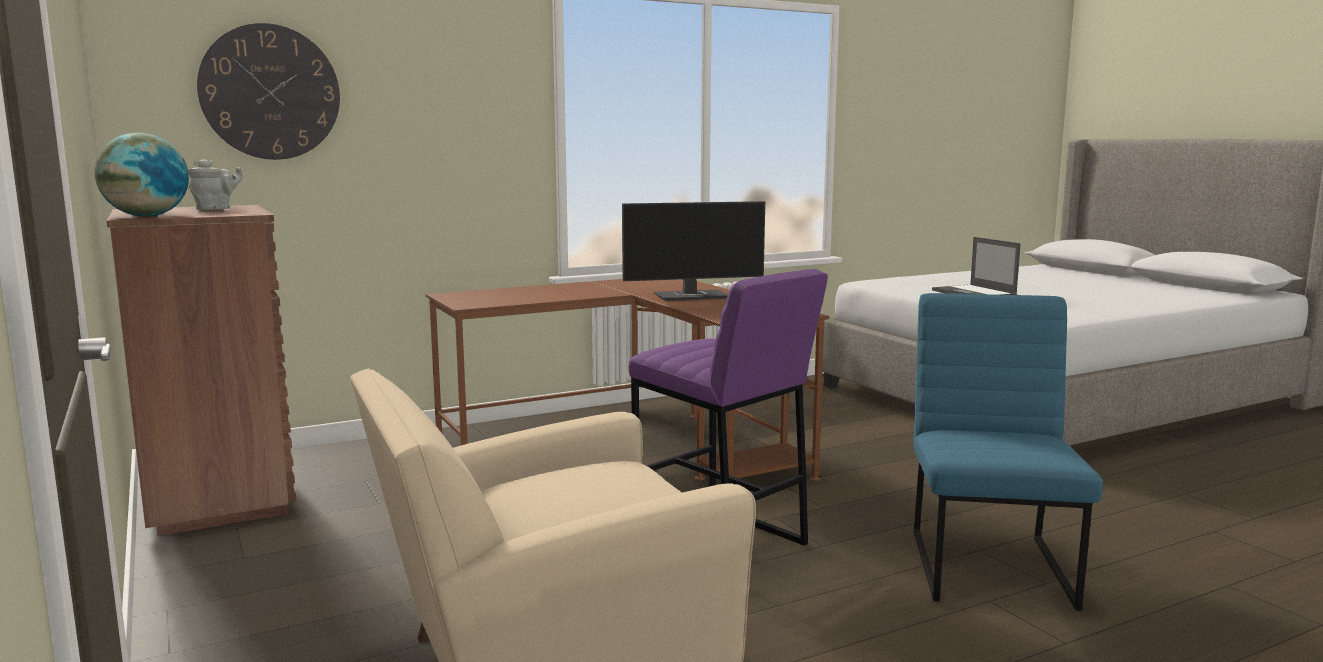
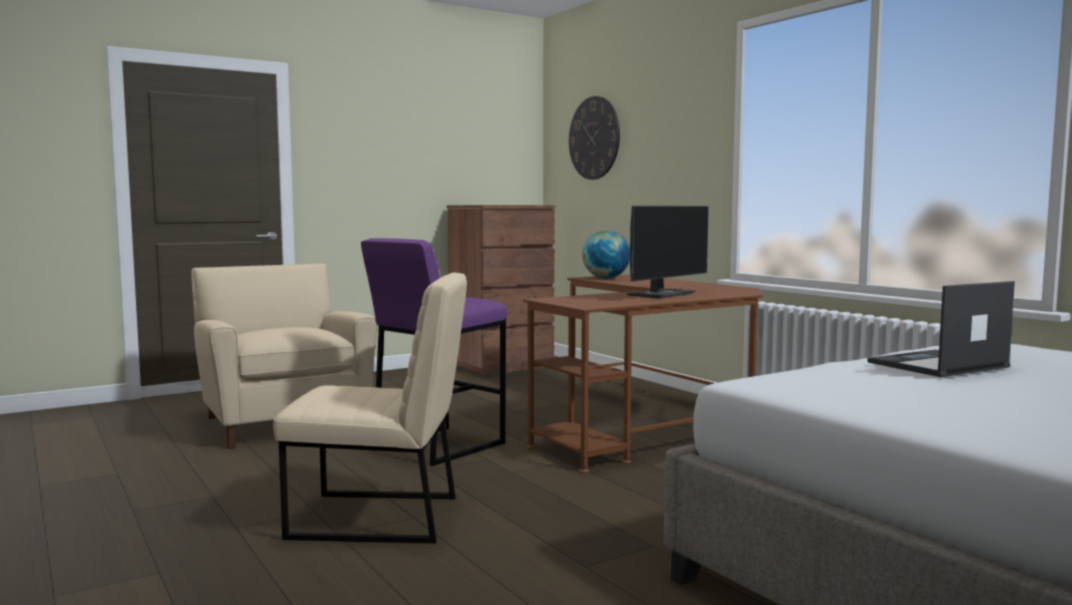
camera: 85 degrees right, 5 degrees down
(147, 216) = (467, 204): globe -> globe (606, 278)
(216, 209) = (512, 204): grey teapot -> none
(692, 296) = (661, 294): monitor -> monitor turned 120 degrees counterclockwise
(990, 565) = (380, 518): blue chair -> beige chair

